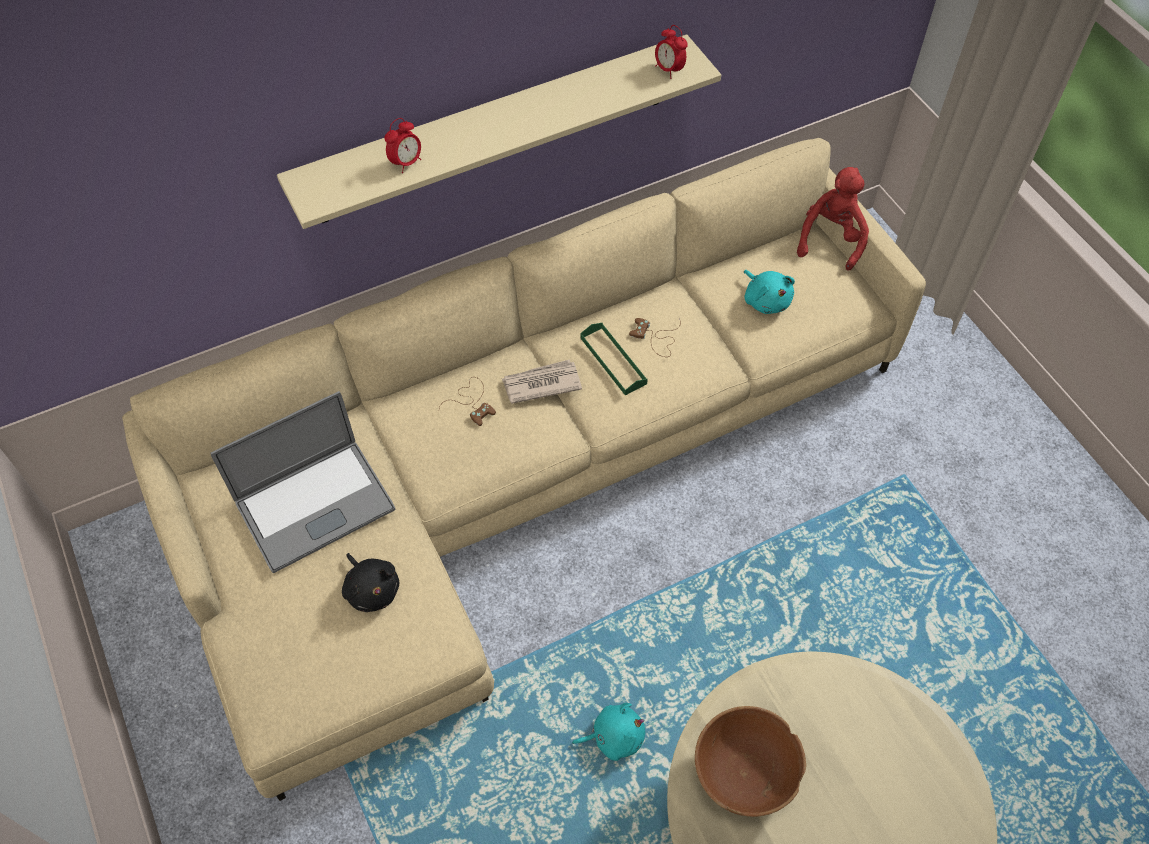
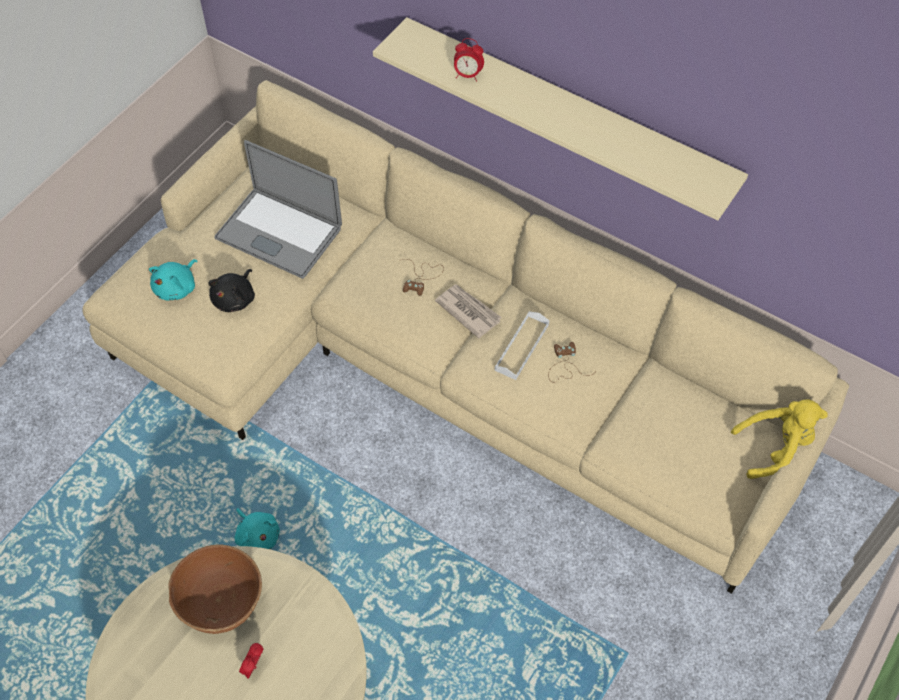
camera: 60 degrees right, 0 degrees up
(613, 361) = (522, 347): green tray -> white tray
(669, 70) = (694, 180): alarm clock -> alarm clock (254, 667)
(766, 300) = (664, 427): turquoise plush toy -> turquoise plush toy (177, 288)
(830, 238) = (775, 448): red plush toy -> yellow plush toy

